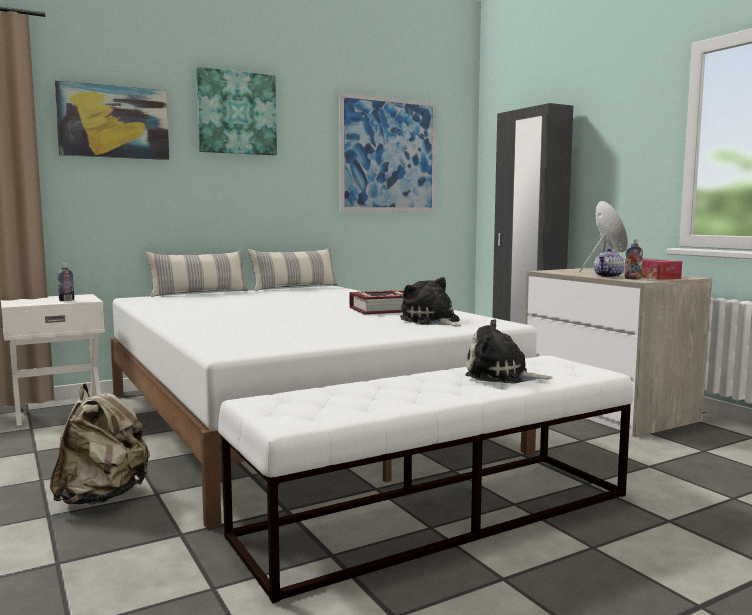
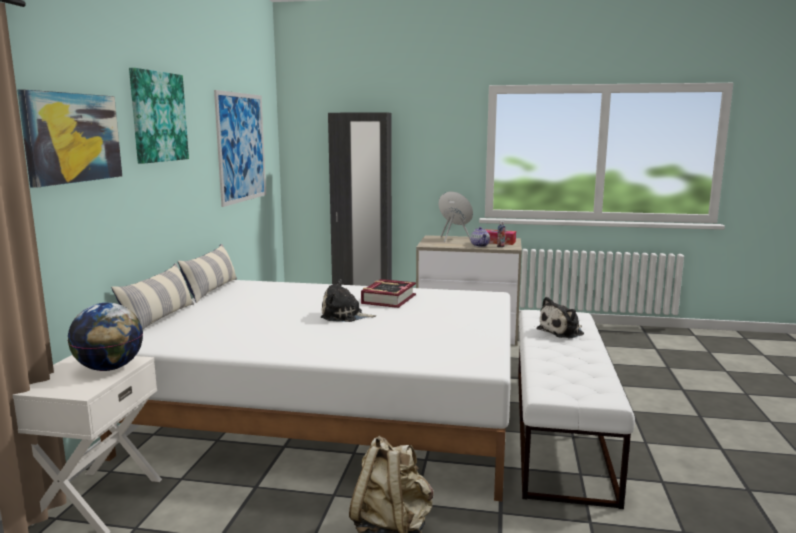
camera: 50 degrees left, 5 degrees up
(66, 300) = (109, 368): bottle -> globe
(431, 321) = (456, 303): plush toy -> plush toy (344, 316)

